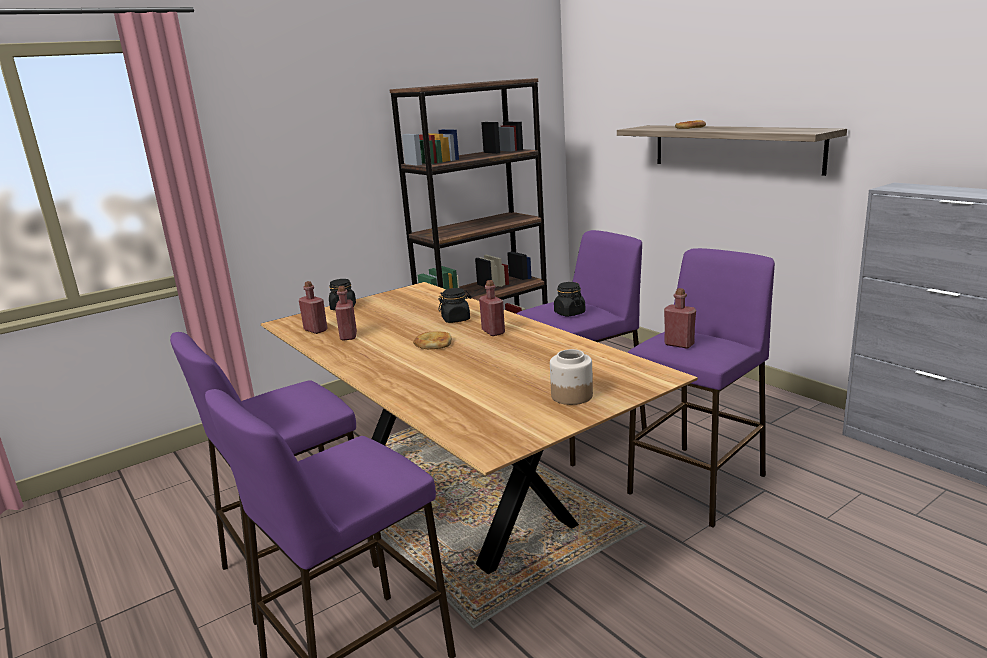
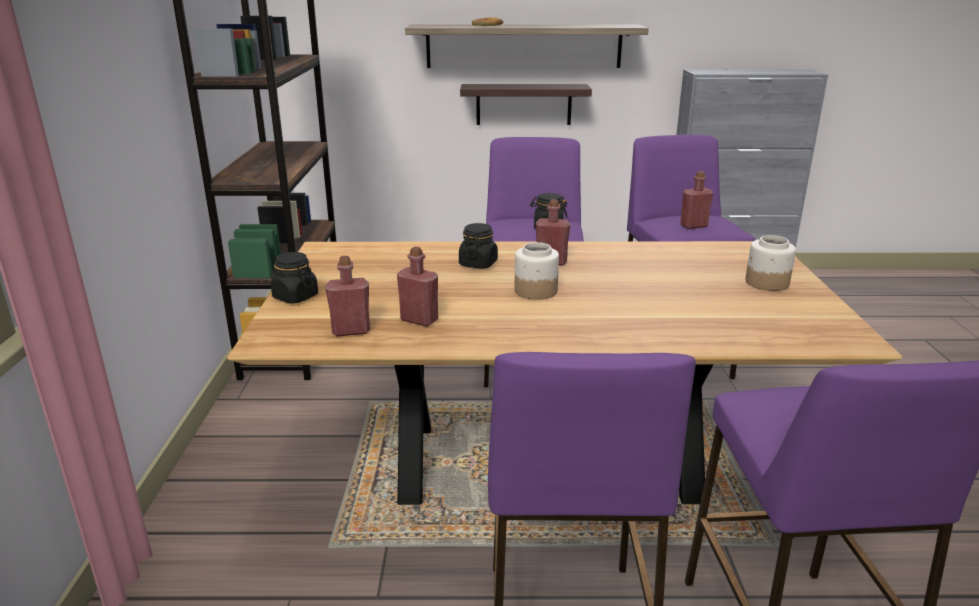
camera: 55 degrees left, 5 degrees up
(433, 343) = (535, 291): bread -> jar
(732, 205) = (523, 104): none -> shelf

